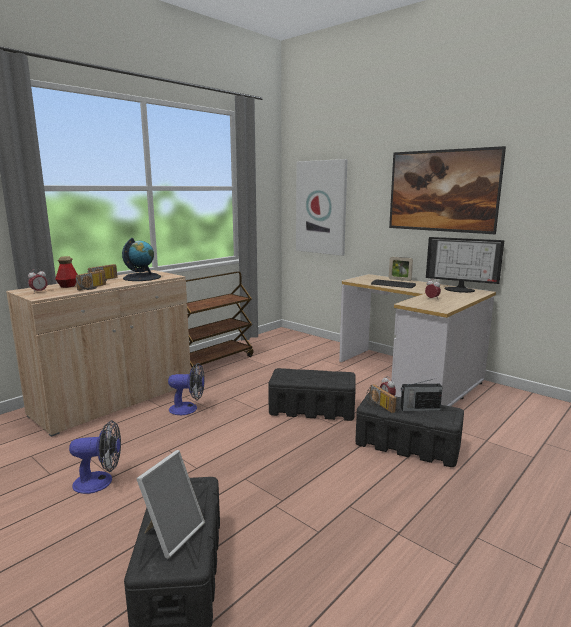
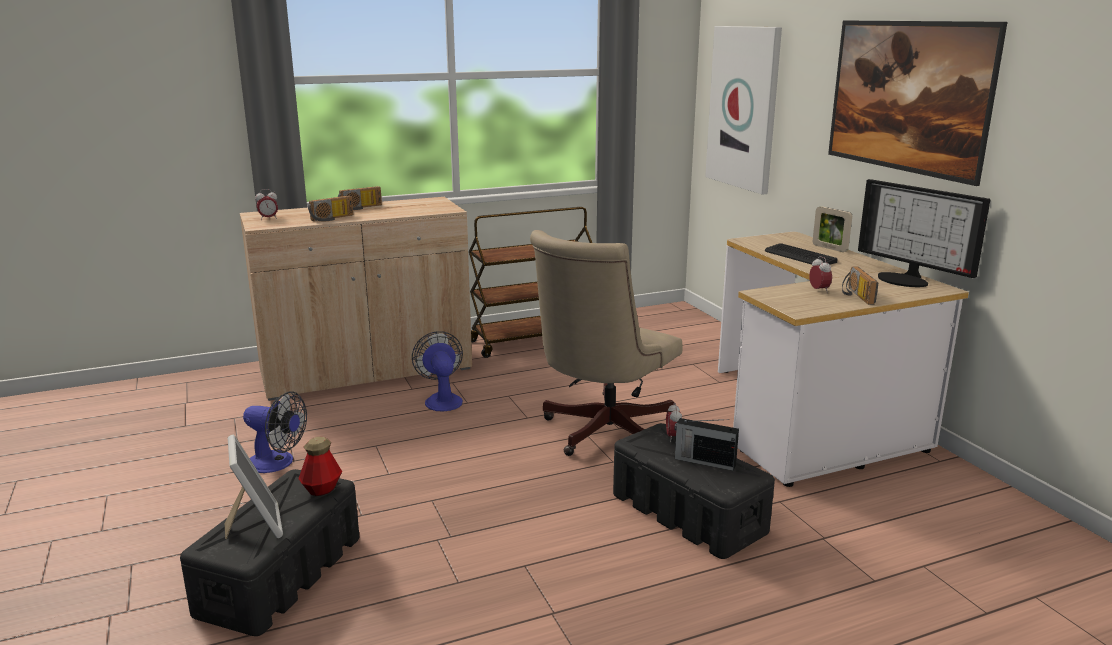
camera: 25 degrees right, 5 degrees up
(68, 286) = (309, 213): bottle -> bottle (322, 489)
(142, 277) = (410, 208): globe -> none
(172, 533) = (255, 525): picture frame -> picture frame turned 75 degrees counterclockwise
(188, 409) = (442, 399): fan -> fan turned 135 degrees counterclockwise
(311, 409) = (602, 433): black storage box -> beige office chair
(378, 405) = (648, 444): radio -> radio (855, 296)

